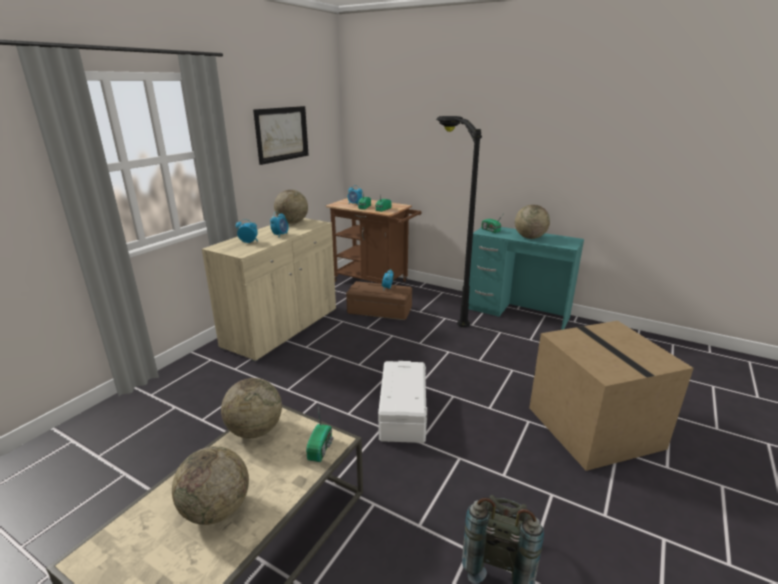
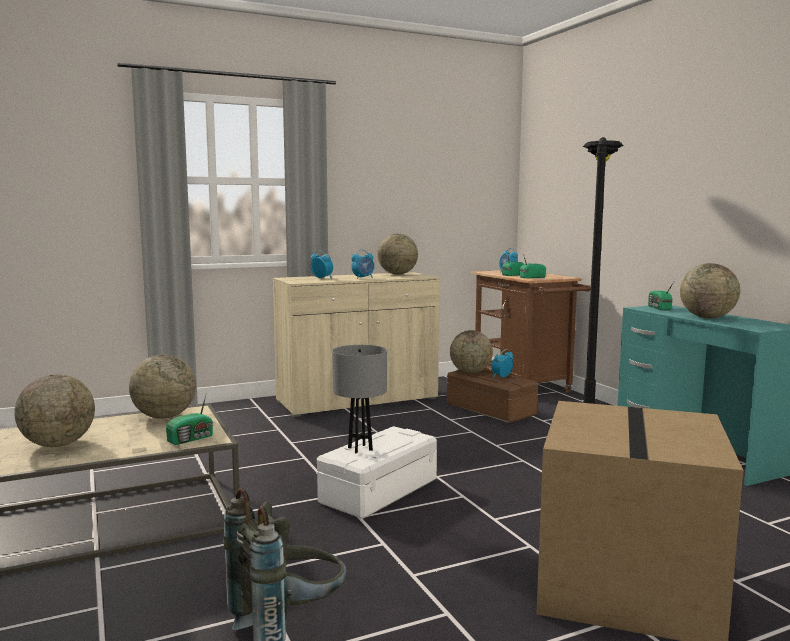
camera: 35 degrees right, 15 degrees down
(281, 134) = (414, 175): picture -> none
(363, 288) = (470, 372): none -> globe
(398, 393) = (360, 449): none -> grey table lamp

